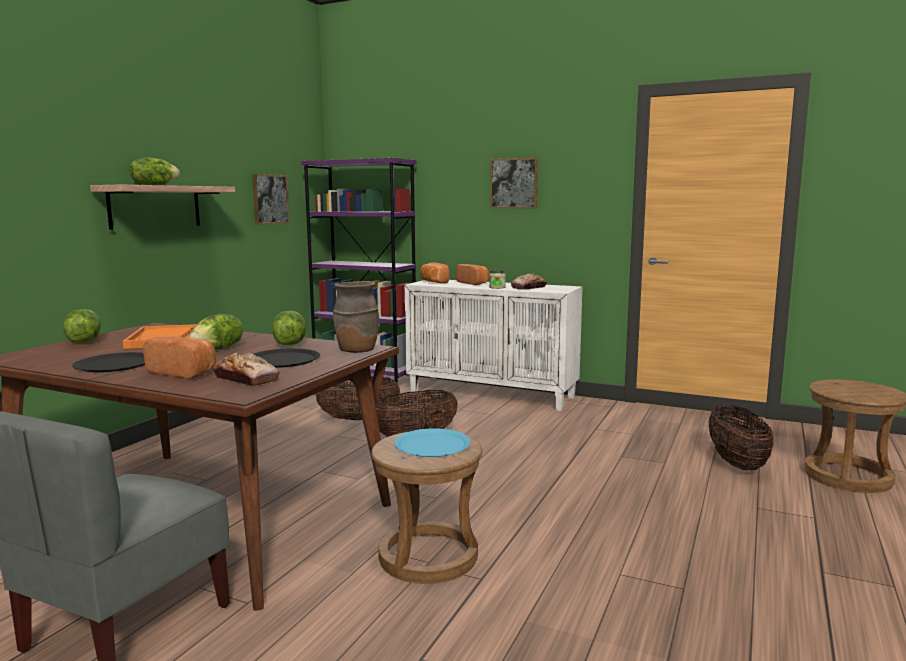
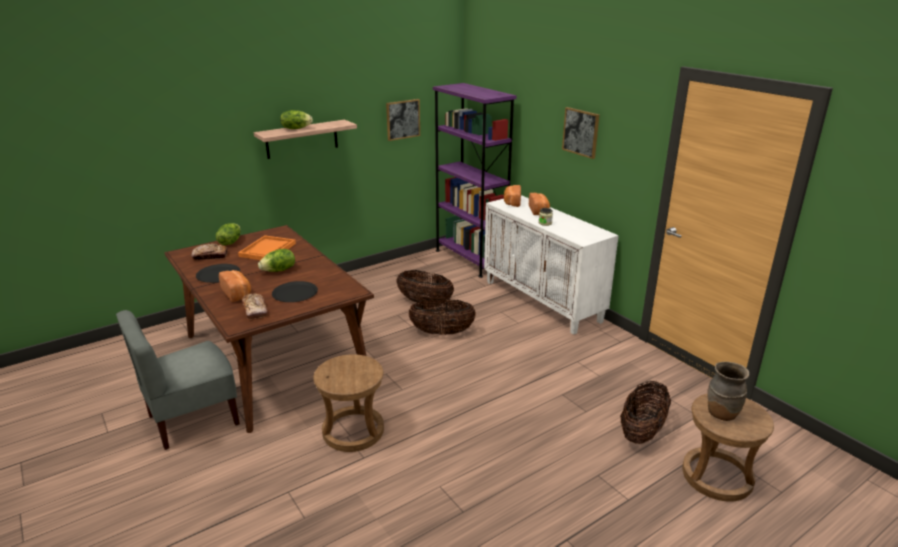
camera: 30 degrees right, 15 degrees up
(289, 343) = (320, 273): lettuce -> none
(356, 351) = (342, 293): brown vase -> brown vase (721, 414)
(432, 444) = (354, 371): blue plate -> none
(528, 287) = (569, 229): bread -> bread (210, 256)

